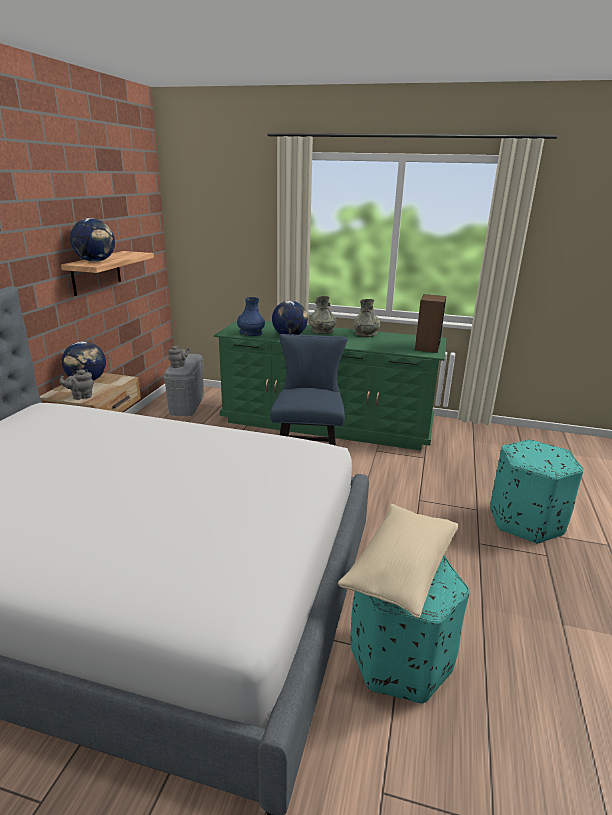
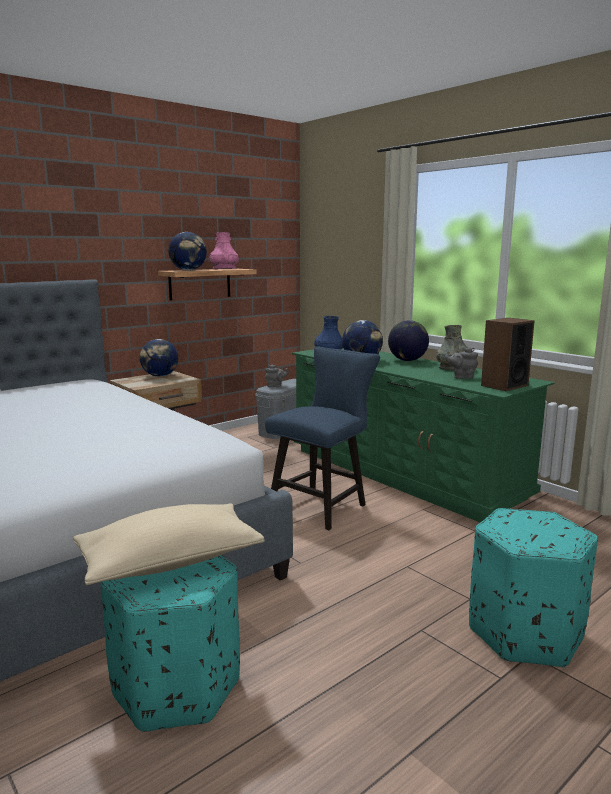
camera: 35 degrees right, 10 degrees down
(81, 396) = (136, 384): grey teapot -> grey teapot (462, 377)
(123, 255) = (224, 269): none -> pink vase
(322, 331) = (407, 360): grey vase -> globe

